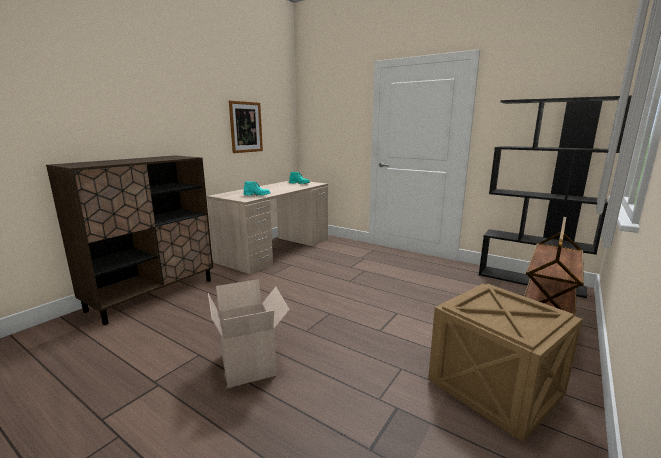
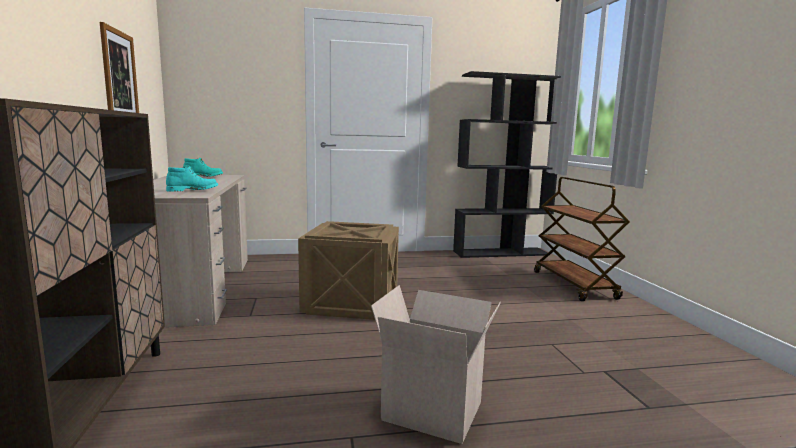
camera: 45 degrees left, 5 degrees down
(492, 388) = (617, 329): crate -> crate (350, 303)

